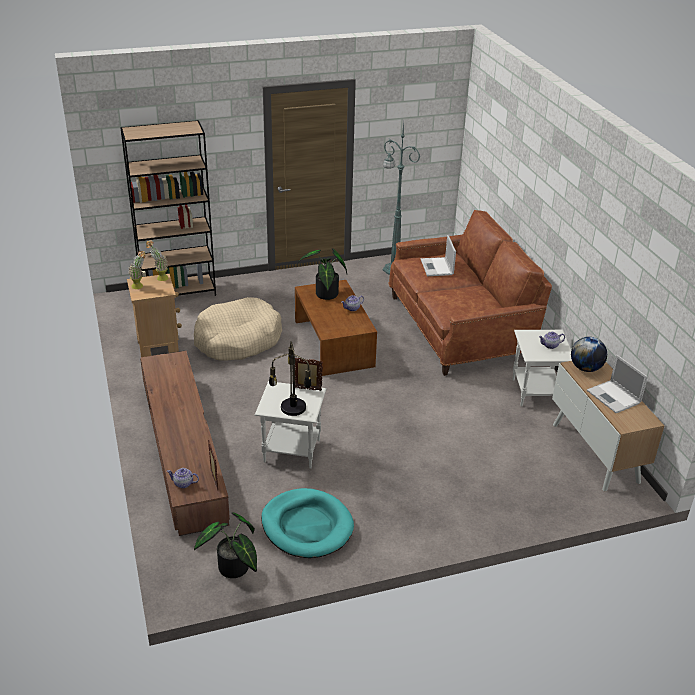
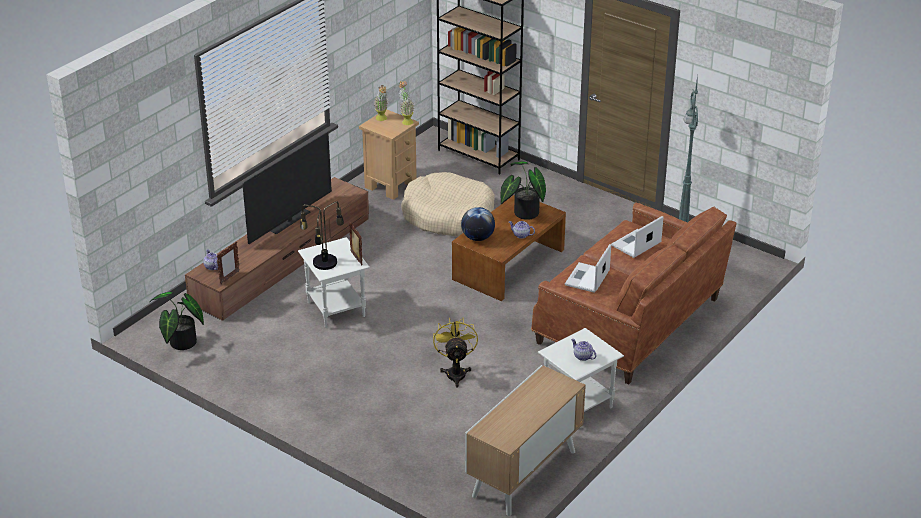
camera: 55 degrees right, 0 degrees up
(173, 408) = (290, 221): none -> television
(307, 526) = (258, 355): turquoise dog bed -> none
(441, 428) = (455, 372): none -> yellow fan
(586, 368) = (551, 382): globe -> globe (478, 238)
(614, 397) = (521, 413): laptop -> laptop (587, 278)

